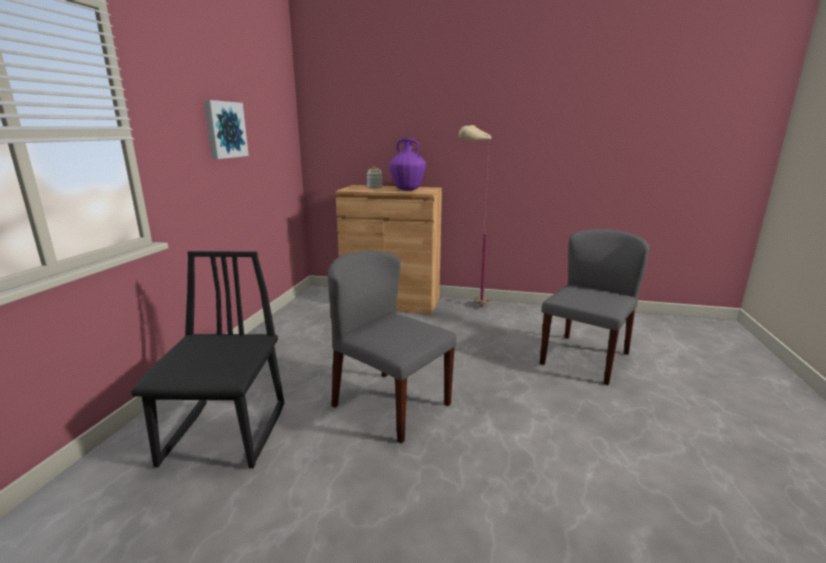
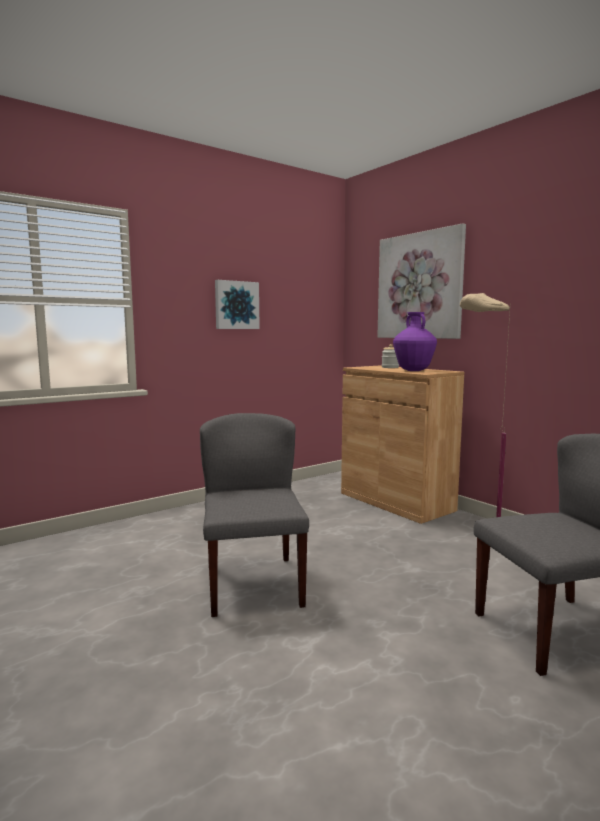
camera: 40 degrees right, 10 degrees down
(227, 434) = (119, 555): black chair -> none
(390, 112) = (419, 286): none -> picture

